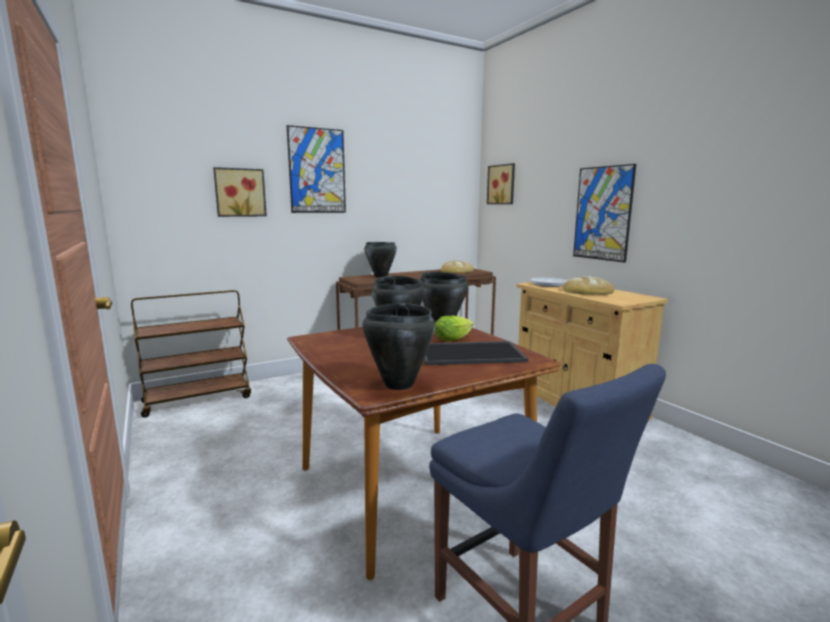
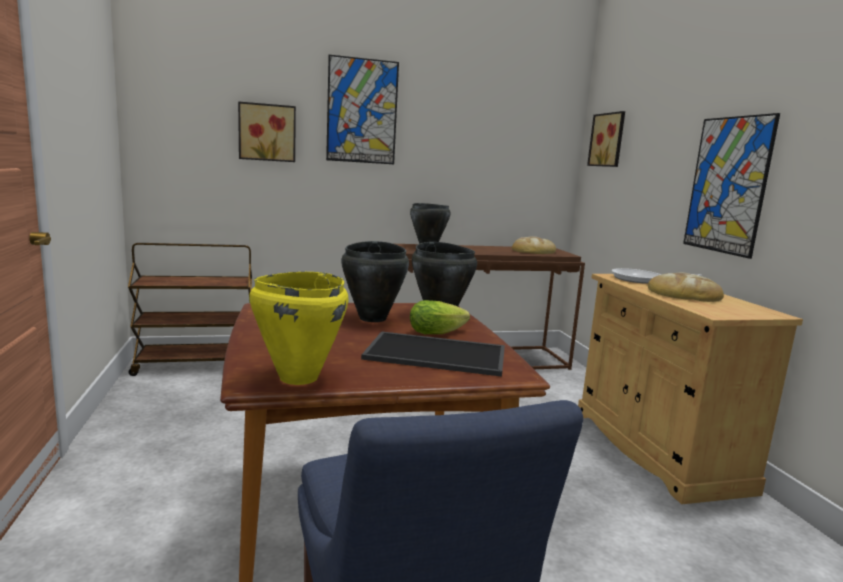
camera: 15 degrees right, 0 degrees up
(398, 385) = (297, 377): black cooking pot -> yellow cooking pot

